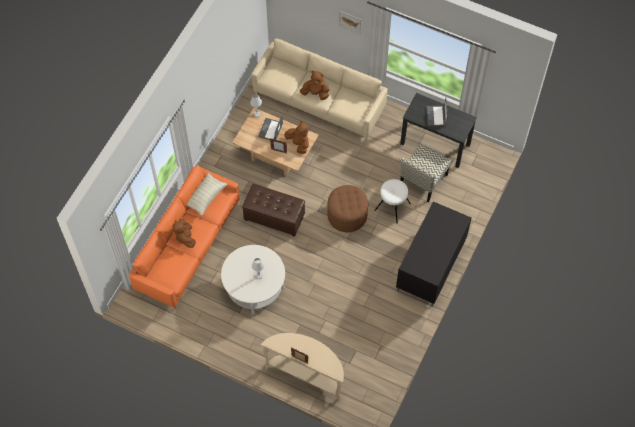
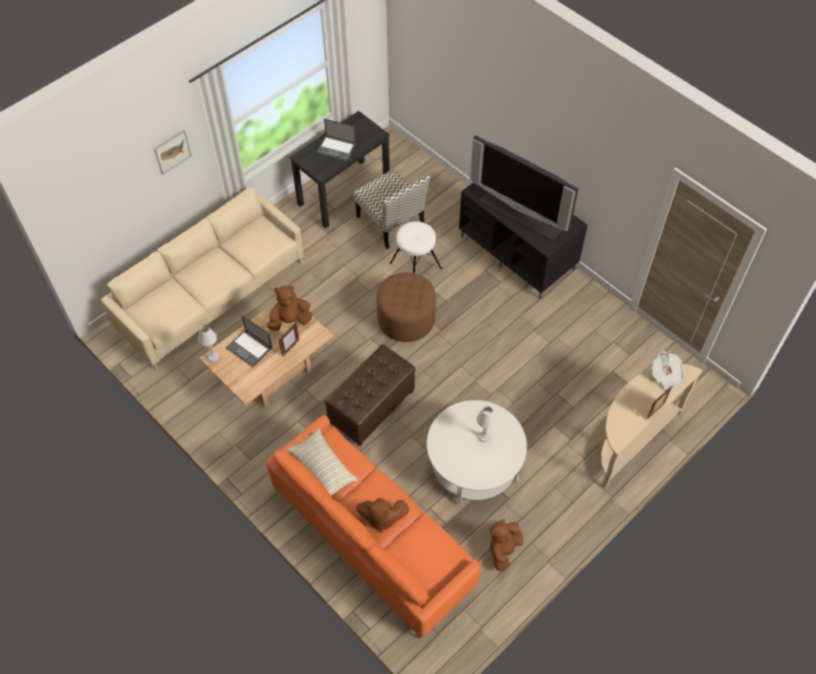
camera: 70 degrees left, 5 degrees down
(315, 93) = (217, 276): brown plush toy -> brown plush toy (503, 549)
(328, 361) = (666, 376): none -> newspaper
(431, 243) = (523, 212): none -> television

